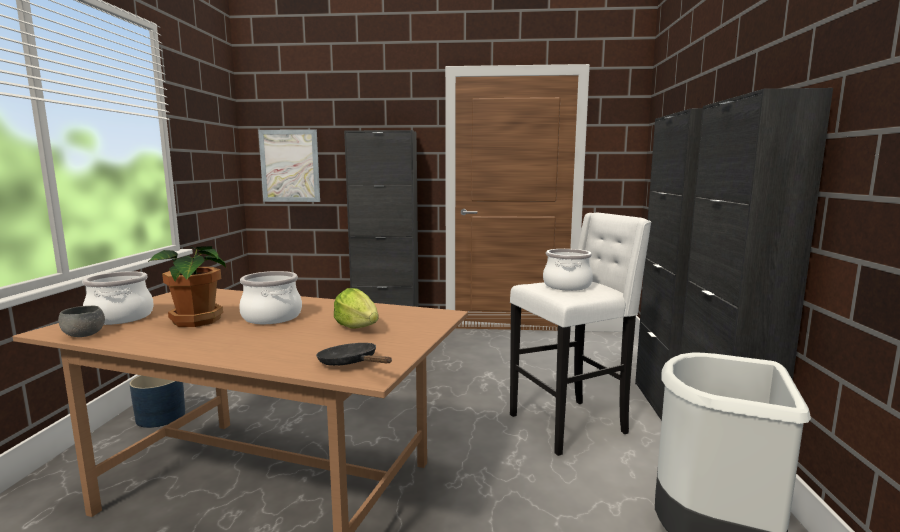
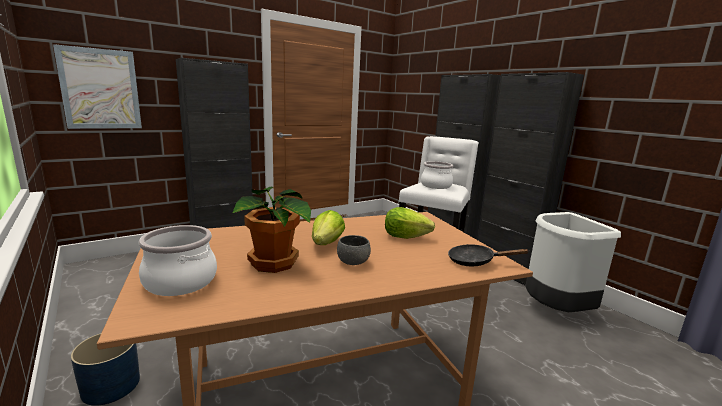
camera: 40 degrees left, 5 degrees up
(84, 335) = (203, 310): grey bowl -> grey bowl (353, 262)
(272, 317) = (326, 244): cooking pot -> lettuce

